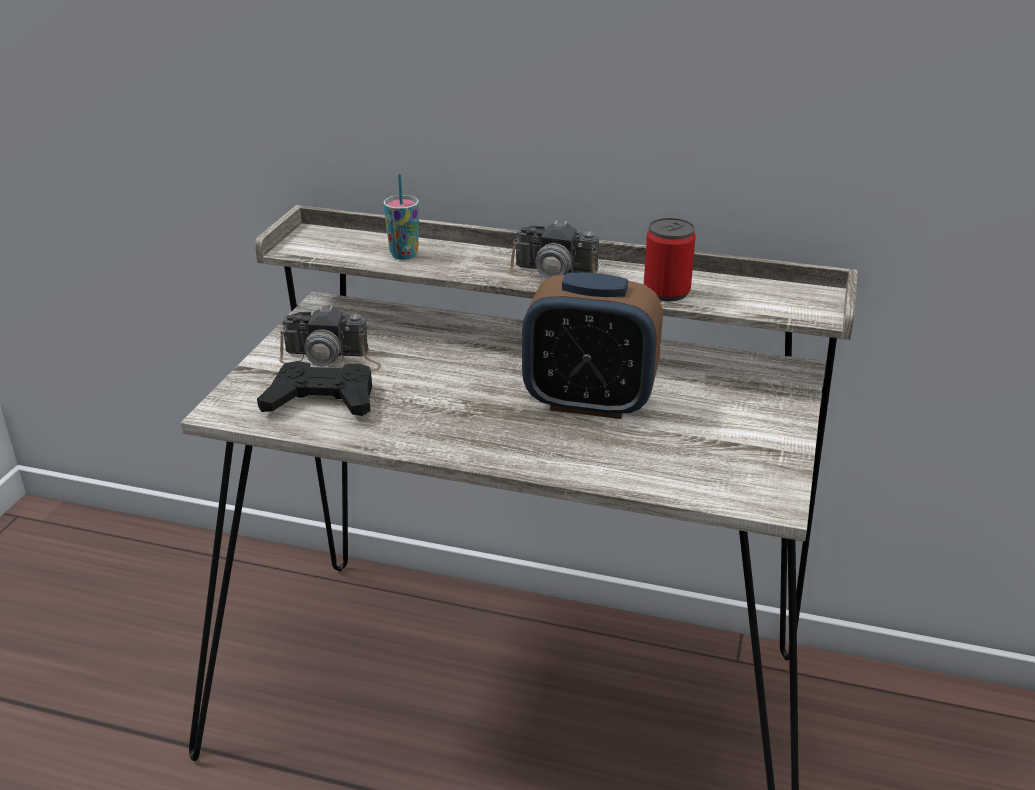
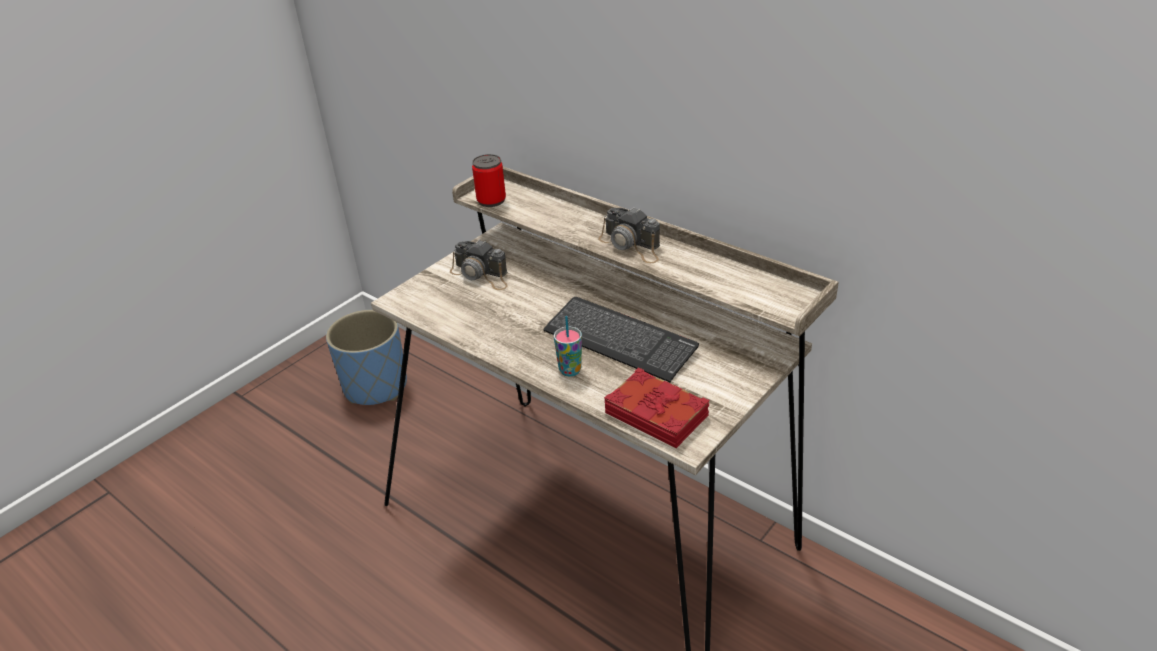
camera: 25 degrees right, 5 degrees up
(93, 596) = (375, 387): none -> blue planter
(321, 400) = (457, 304): black game controller -> none
(404, 255) = (541, 212): cup -> cup (570, 370)
(589, 402) = (619, 341): alarm clock -> keyboard
(666, 292) = (693, 273): can -> can (491, 200)
(707, 477) = (657, 413): none -> red book

